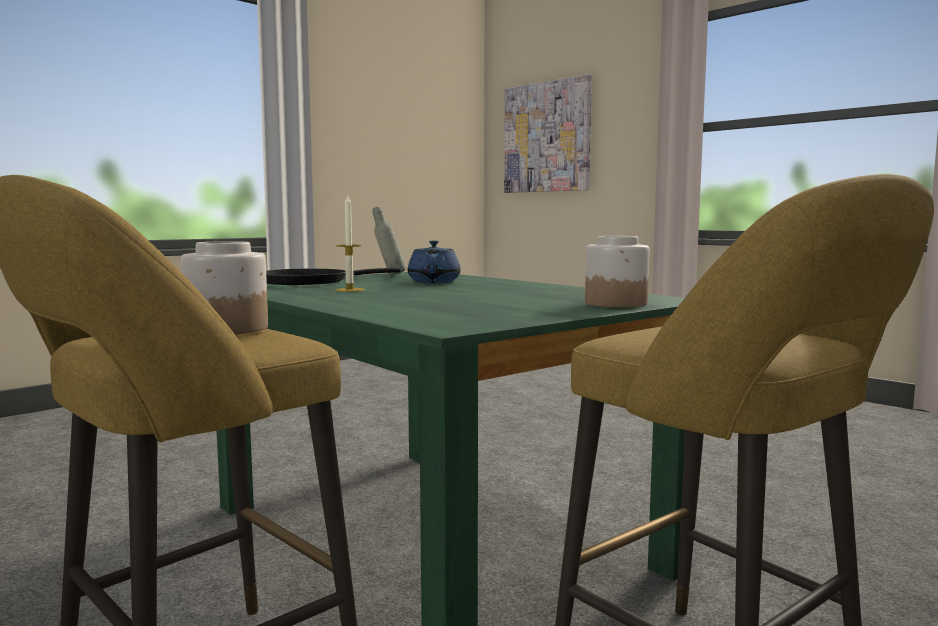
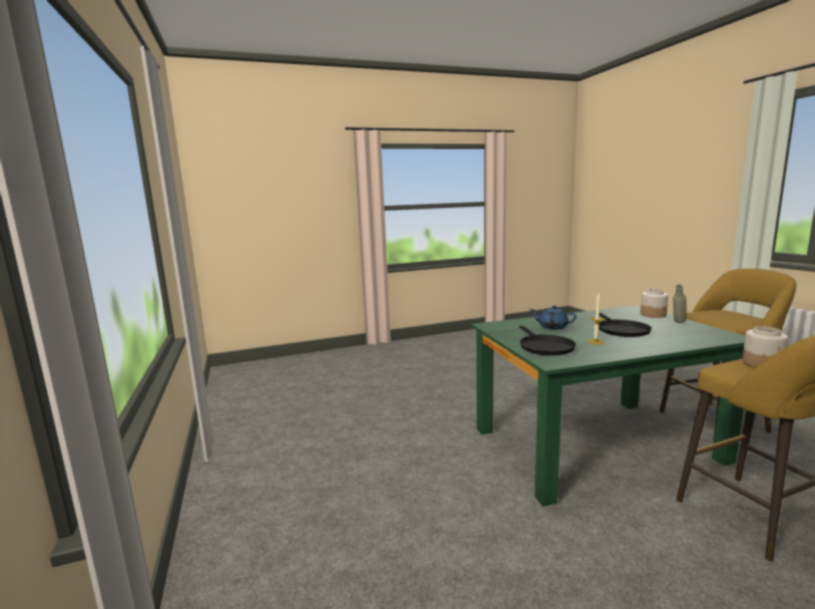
camera: 65 degrees left, 5 degrees up
(389, 275) = (503, 331): grey bottle -> grey bottle (678, 323)
(442, 295) = (621, 330): none -> black frying pan
(547, 137) = (260, 210): picture -> none

